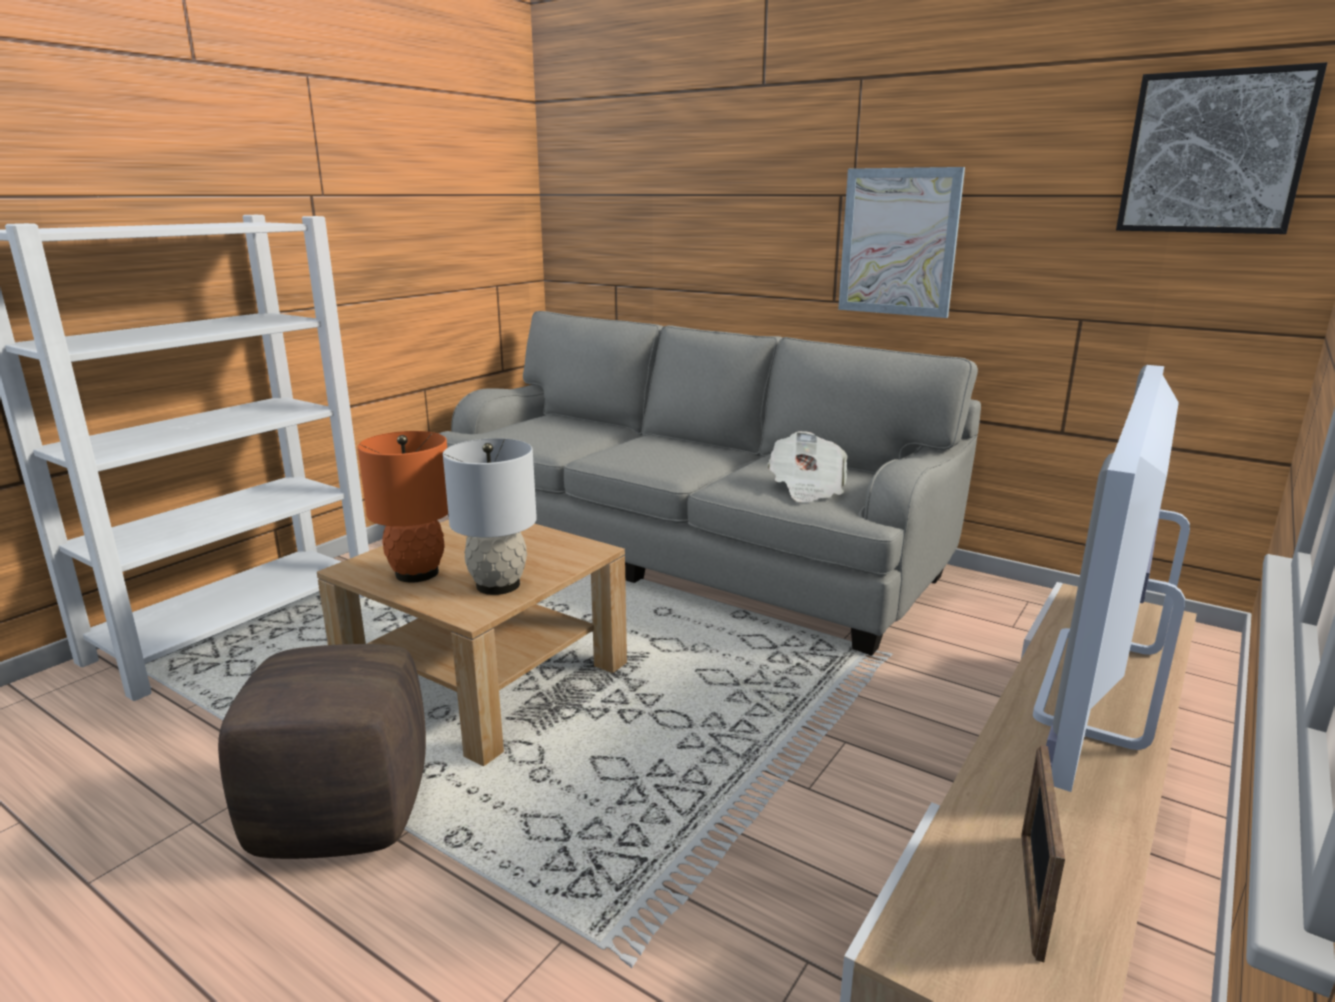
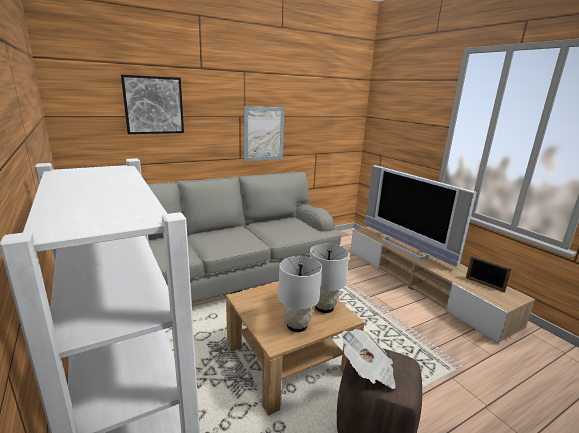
camera: 65 degrees left, 0 degrees up
(417, 573) = (297, 325): orange table lamp -> white table lamp
(806, 488) = (296, 229): newspaper -> newspaper (367, 370)
(1214, 153) = (342, 105): picture -> picture (154, 105)

